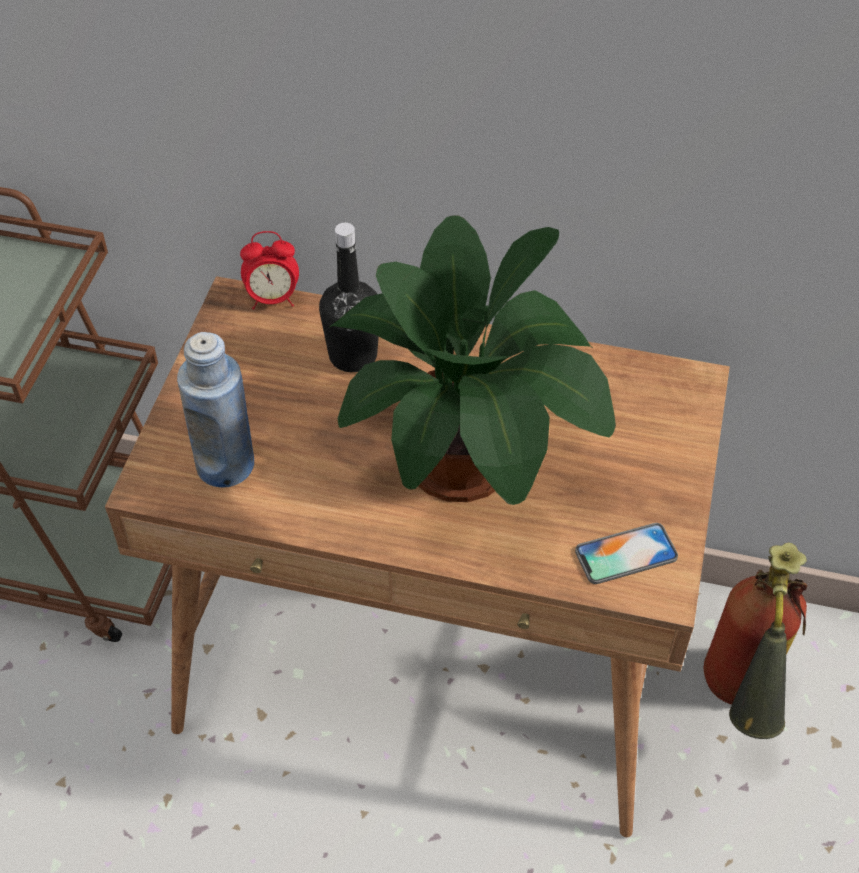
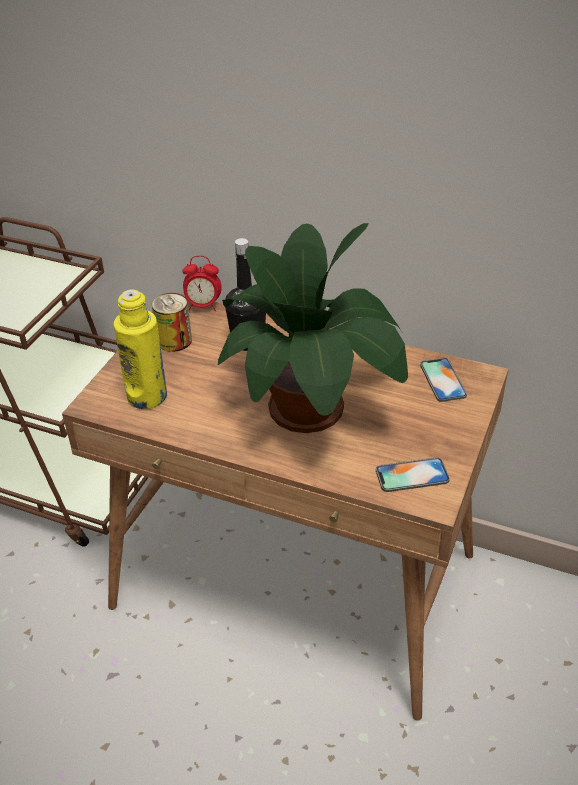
camera: 10 degrees right, 10 degrees down
(225, 465) = (147, 396): blue bottle -> yellow bottle
(243, 364) = (174, 340): none -> can
(642, 394) = (442, 380): none -> phone
(737, 706) = (513, 639): fire extinguisher -> none

